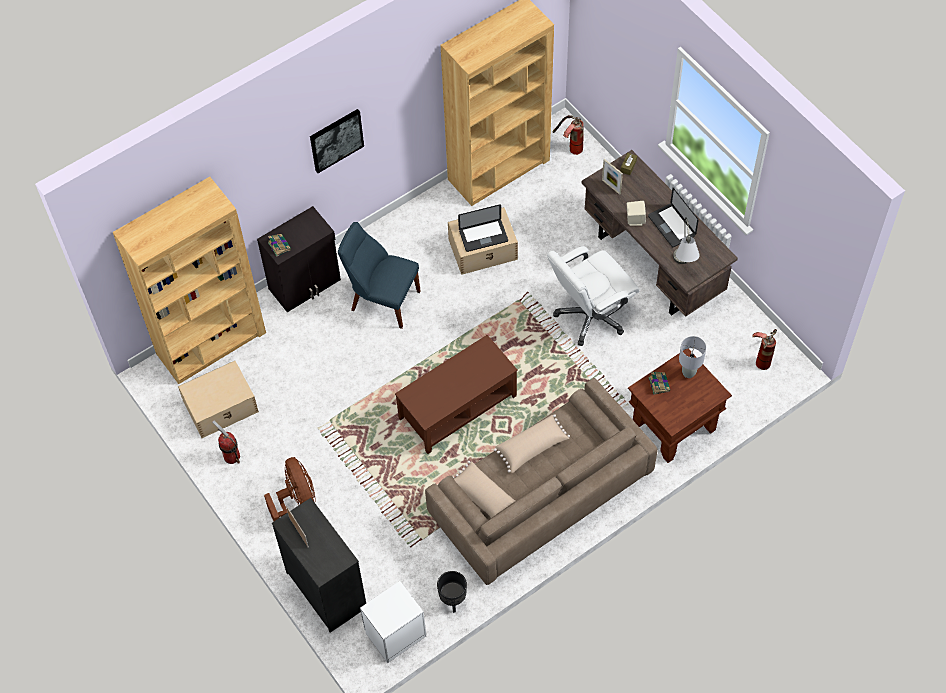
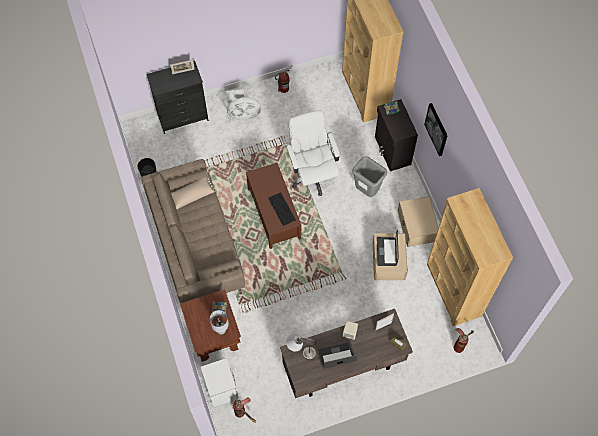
camera: 105 degrees right, 5 degrees up
(221, 407) = (319, 90): beige storage box -> beige storage box (416, 226)
(296, 501) = (243, 114): brown fan -> white fan
(382, 300) = (367, 191): blue chair -> grey trash can
(394, 634) = (142, 143): white nightstand -> white nightstand (221, 388)
(470, 366) = (281, 208): none -> keyboard
(532, 448) = (214, 231): beige pillow -> none
(590, 316) = (314, 312): white office chair -> white office chair (312, 174)

